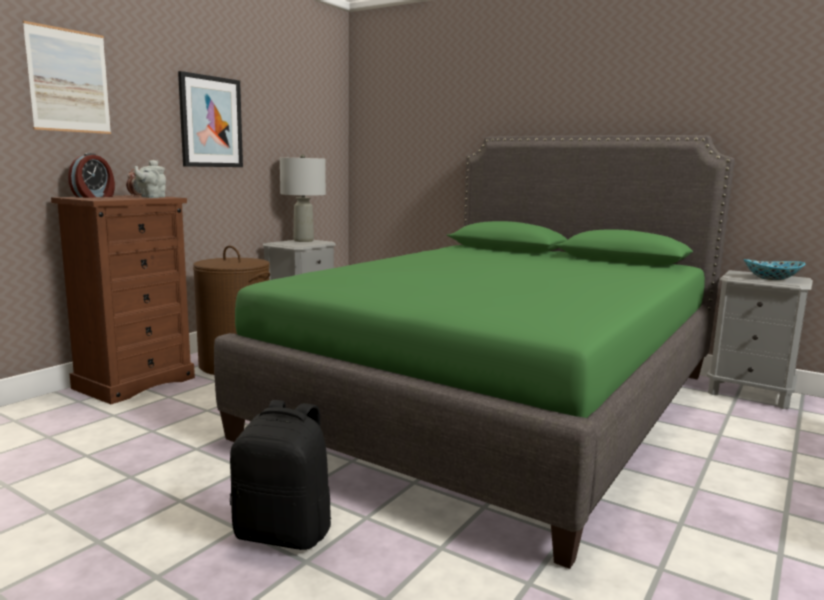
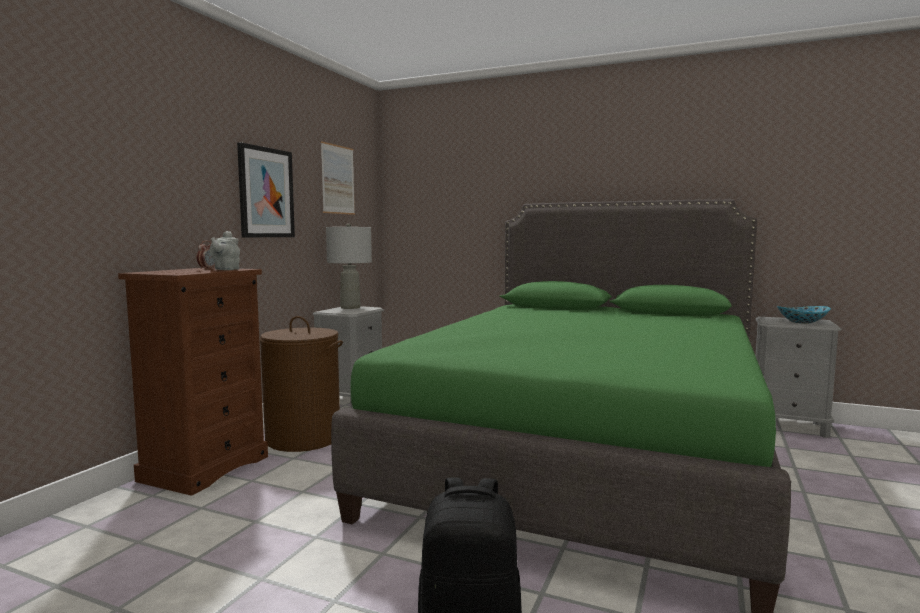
camera: 10 degrees left, 5 degrees down
(69, 81) = (136, 150): picture -> picture (338, 179)
(94, 196) = (164, 271): alarm clock -> none

